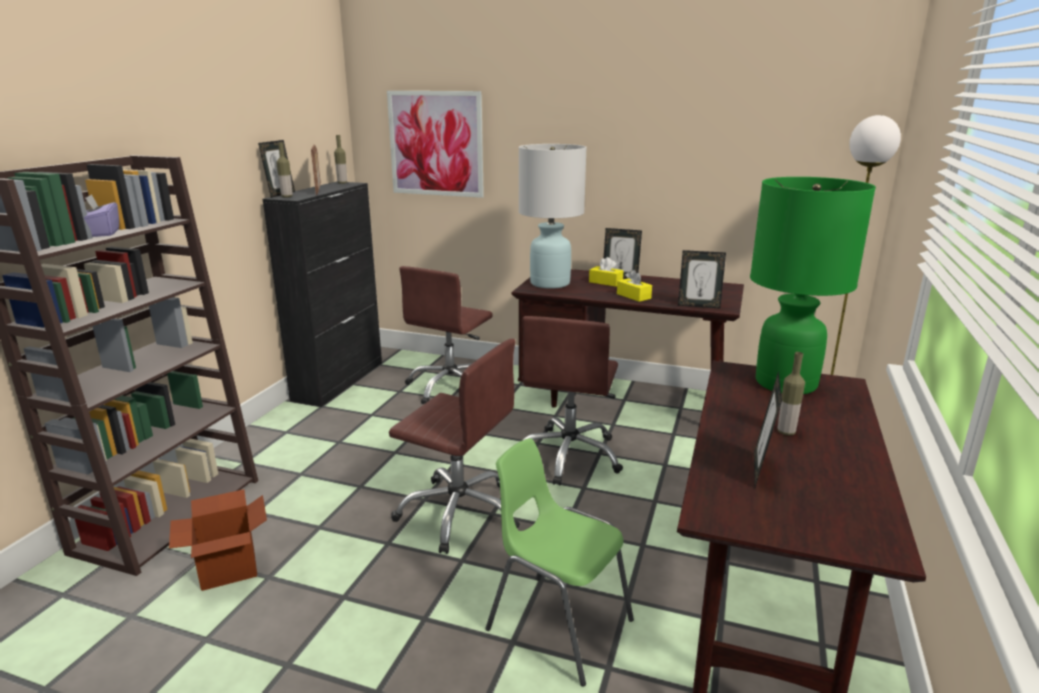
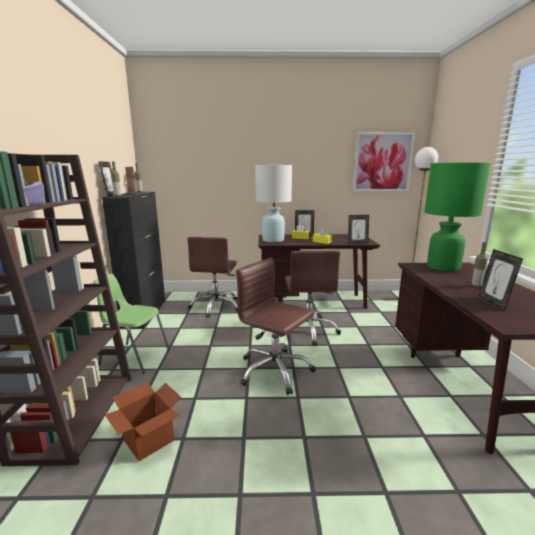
camera: 20 degrees left, 5 degrees down
(436, 144) = (192, 169): picture -> picture (382, 162)
(459, 512) = (274, 371): brown office chair -> brown office chair turned 150 degrees counterclockwise
(558, 625) = (379, 419): green chair -> green chair (134, 357)

